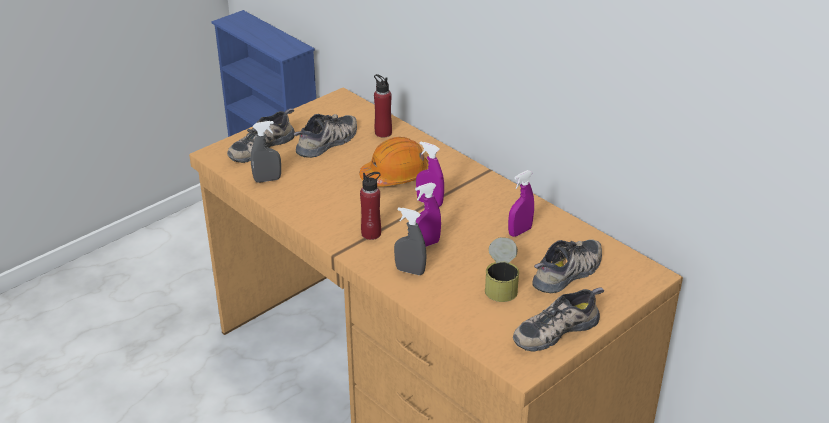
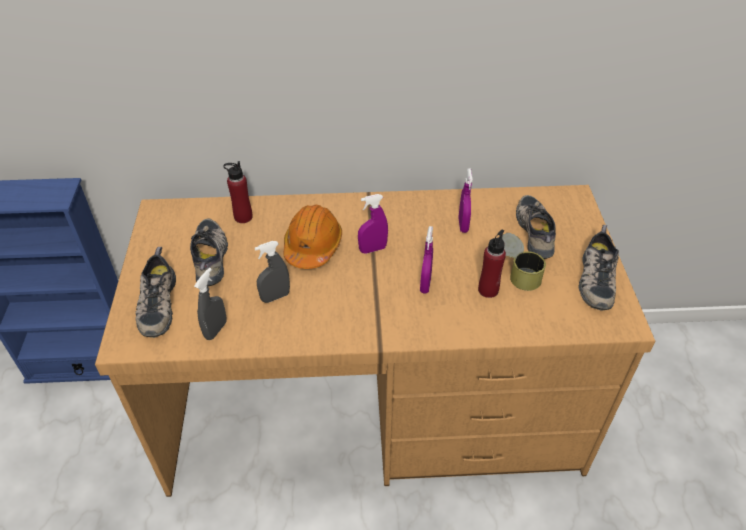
camera: 50 degrees left, 10 degrees up
(371, 233) = (376, 308): red bottle -> red bottle (488, 290)
(410, 271) = (451, 315): grey spray bottle -> grey spray bottle (275, 297)

